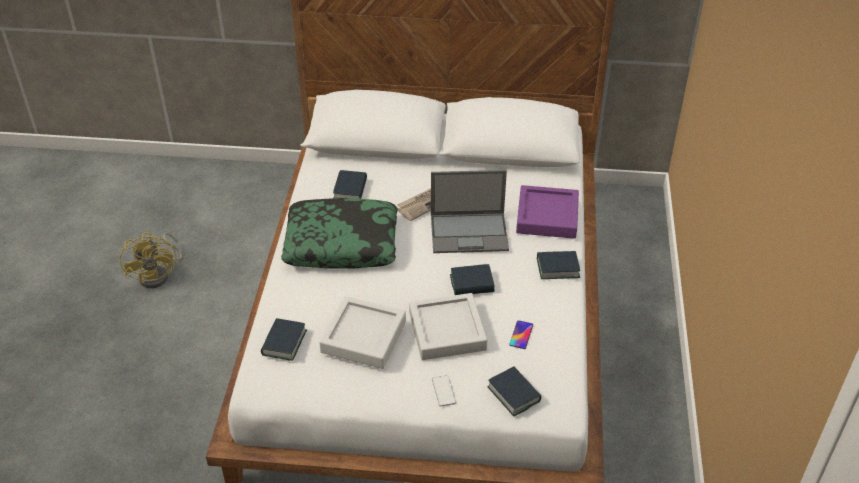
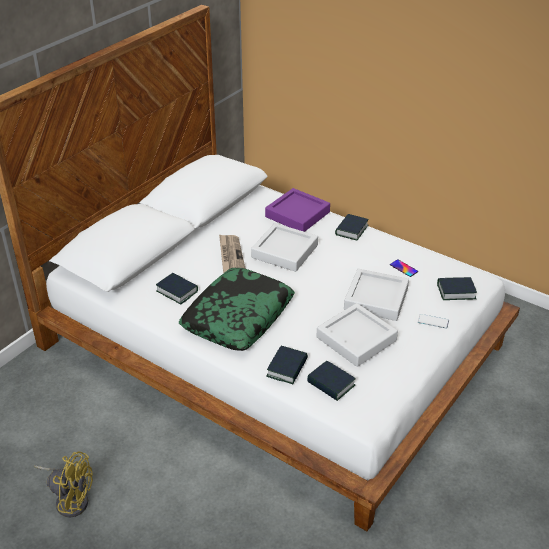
camera: 60 degrees left, 5 degrees down
(470, 232) = (284, 251): laptop -> grey tray
(472, 284) = (337, 271): book -> book (287, 368)

